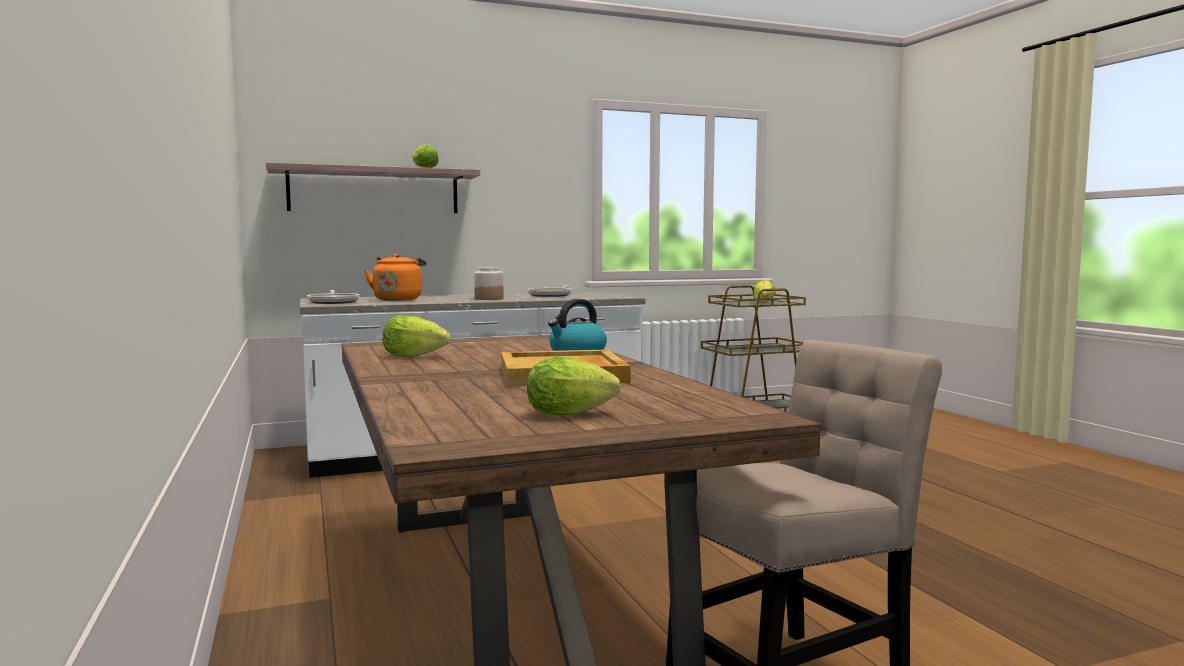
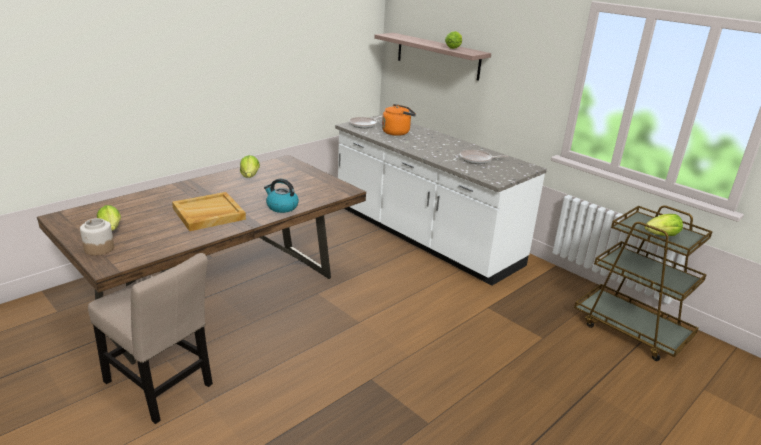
camera: 65 degrees right, 20 degrees up
(488, 299) = (426, 149): jar -> jar (99, 248)

